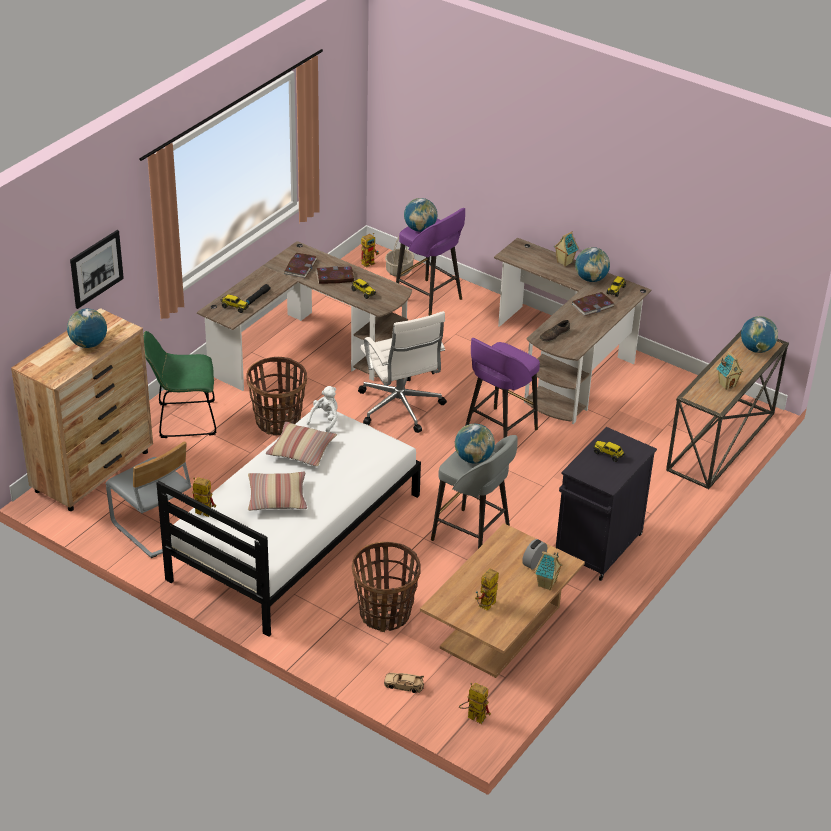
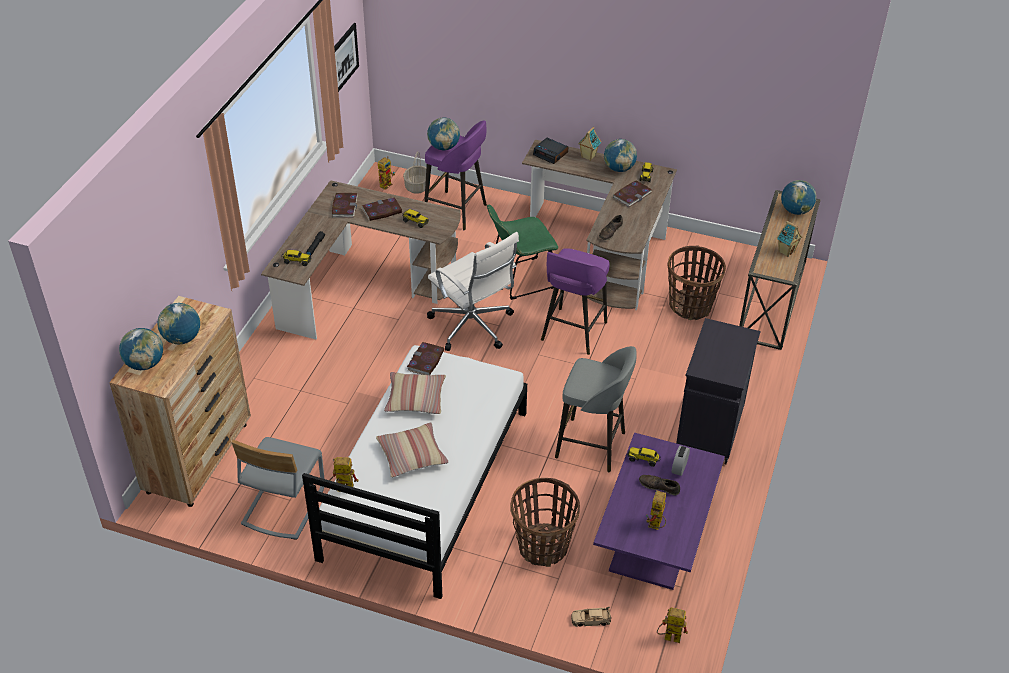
camera: 15 degrees left, 5 degrees up
(96, 268) = (169, 257): picture -> picture (344, 58)
(154, 528) = (283, 506): grey chair -> grey chair turned 75 degrees clockwise
(183, 420) = (268, 382): green chair -> green chair (520, 279)
(278, 421) = (362, 365): basket -> basket (690, 306)
(325, 419) = (426, 361): white plush toy -> book
(473, 459) = (593, 376): globe -> globe (145, 364)
(500, 627) = (655, 535): brown coffee table -> purple coffee table
(506, 574) = (659, 486): none -> brown shoe
(527, 253) = (551, 154): none -> alarm clock
(547, 584) = (701, 488): toy house -> none
(608, 454) = (720, 346): toy truck -> toy truck (643, 459)

